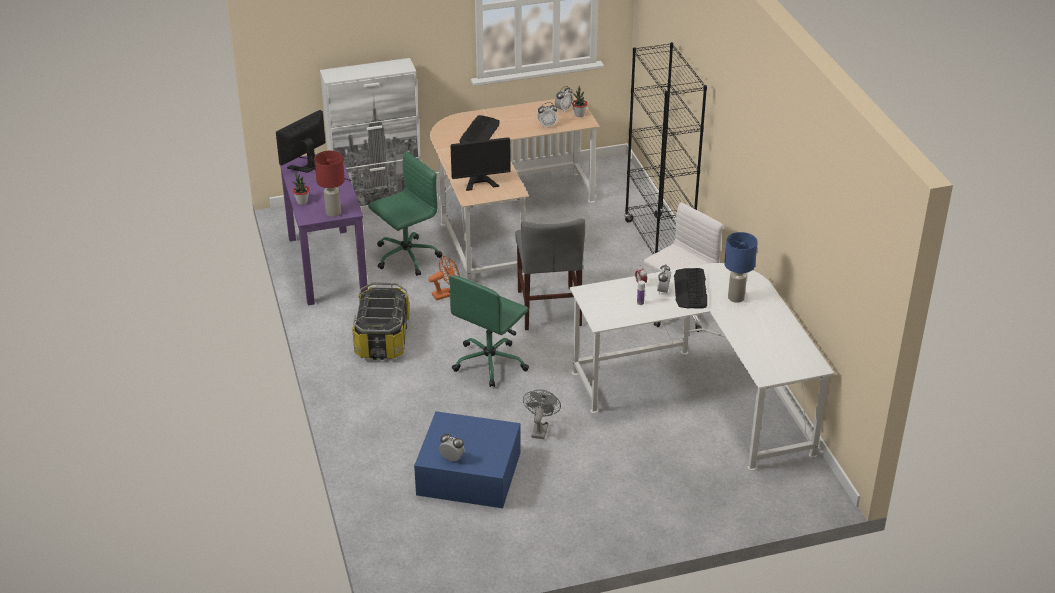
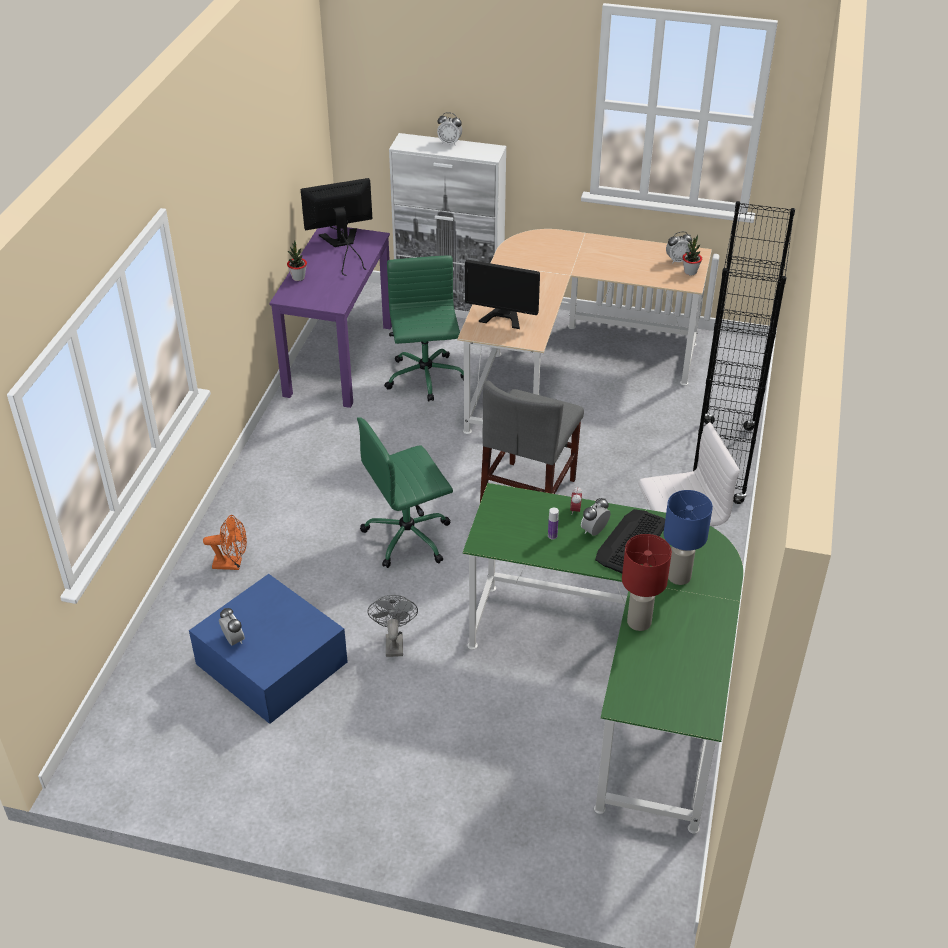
camera: 30 degrees right, 5 degrees up
(333, 212) = (317, 300): red table lamp -> red table lamp (639, 622)
(382, 338) = (322, 462): storage box -> none
(405, 257) = (425, 378): green office chair -> green office chair turned 90 degrees counterclockwise
(446, 294) = (431, 436): orange fan -> orange fan (232, 564)
(480, 132) = (557, 258): keyboard -> none
(540, 429) = (393, 642): grey fan -> grey fan turned 45 degrees counterclockwise
(547, 125) = (640, 274): alarm clock -> alarm clock (449, 143)
(701, 395) = (616, 681): white desk -> green desk

